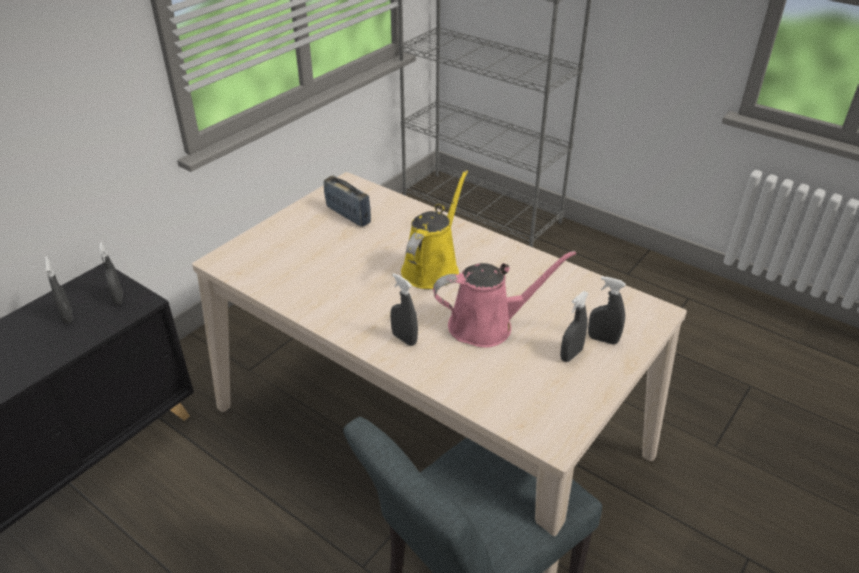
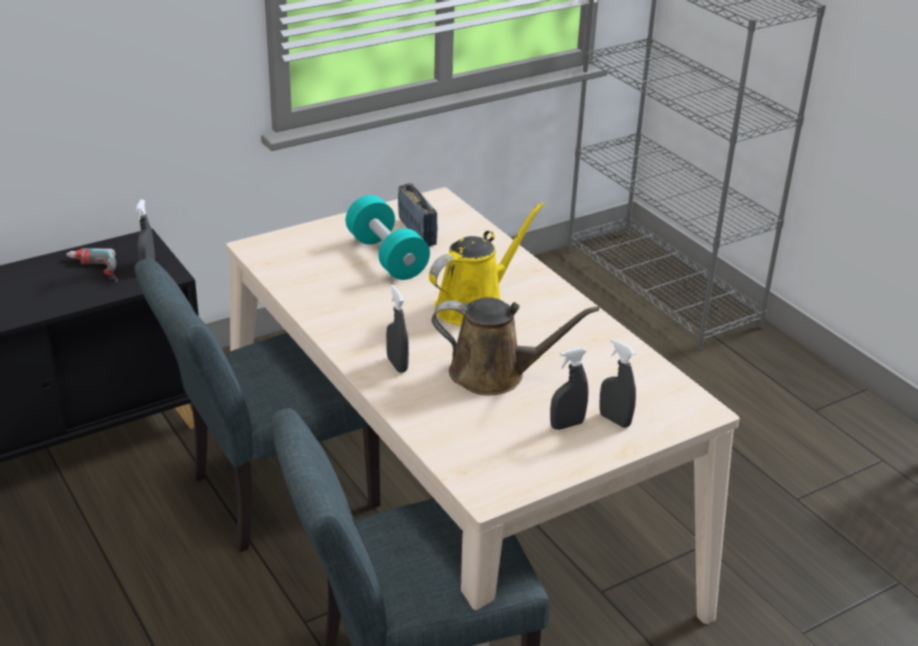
camera: 20 degrees right, 5 degrees down
(68, 317) = (92, 271): grey spray bottle -> power drill
(279, 460) = (270, 495): none -> grey chair
(336, 242) = (386, 256): none -> turquoise dumbbell
(487, 325) = (495, 374): pink watering can -> brown watering can

